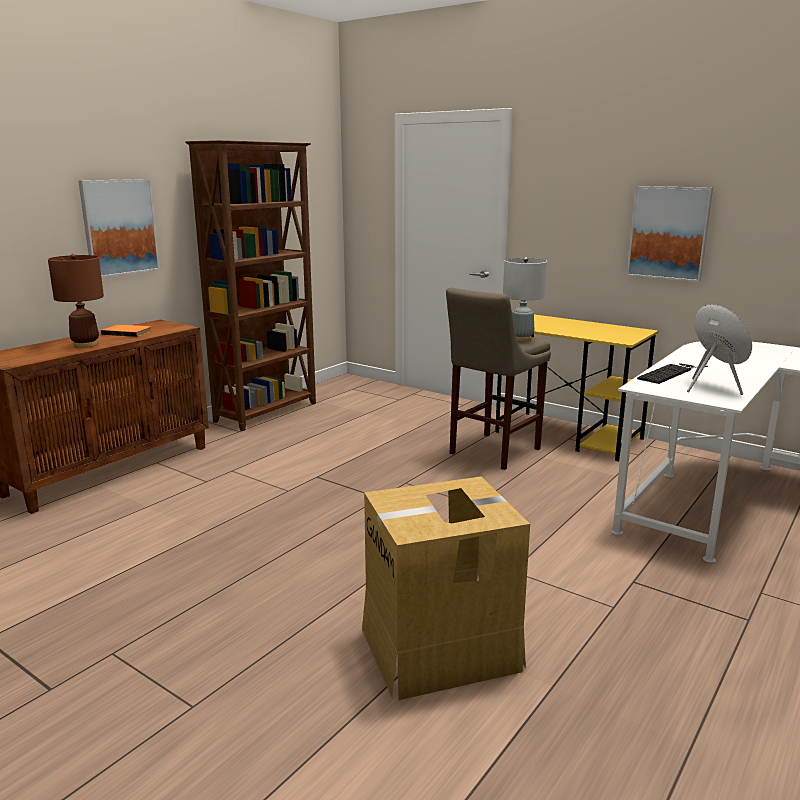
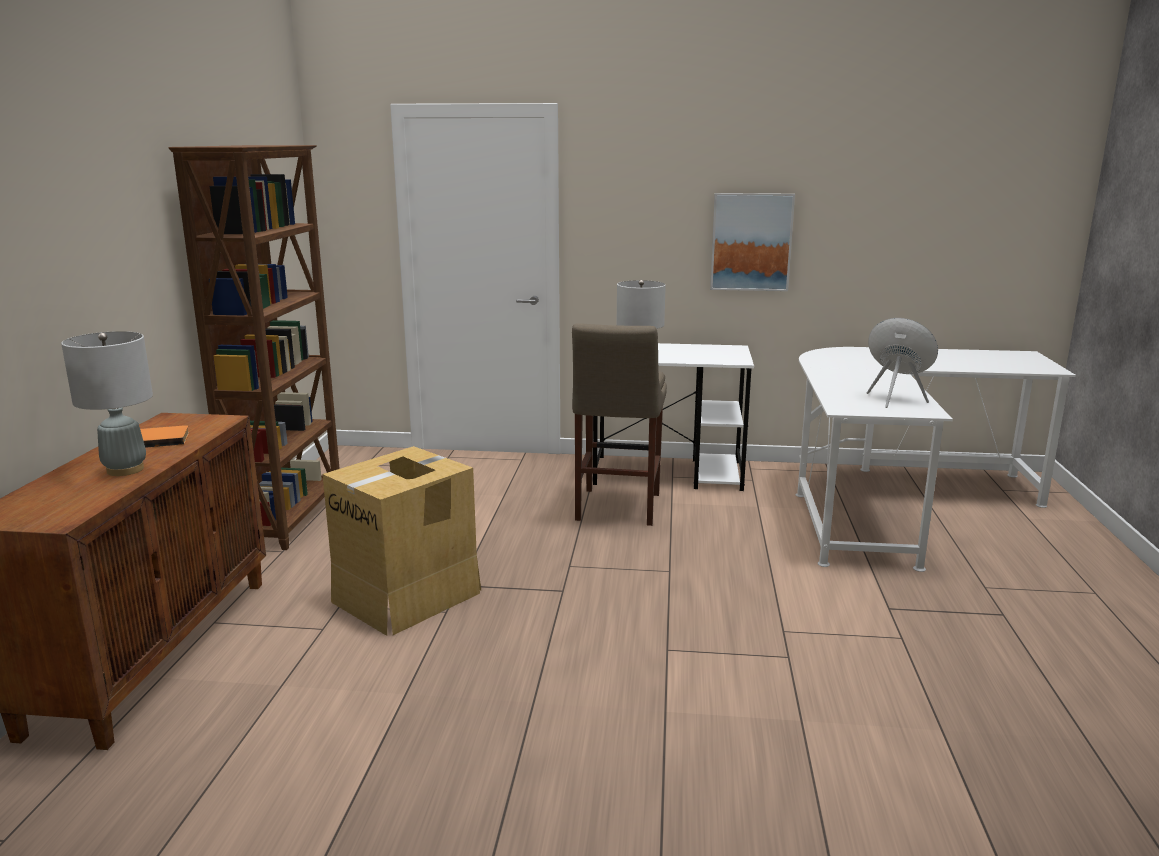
camera: 30 degrees left, 0 degrees up
(86, 345) = (126, 470): brown table lamp -> grey table lamp
(119, 227) = (105, 282): picture -> none
(441, 649) = (816, 732): cardboard box -> cardboard box (408, 596)
(569, 435) = (669, 473): yellow desk -> white desk
(670, 373) = (840, 390): keyboard -> none

